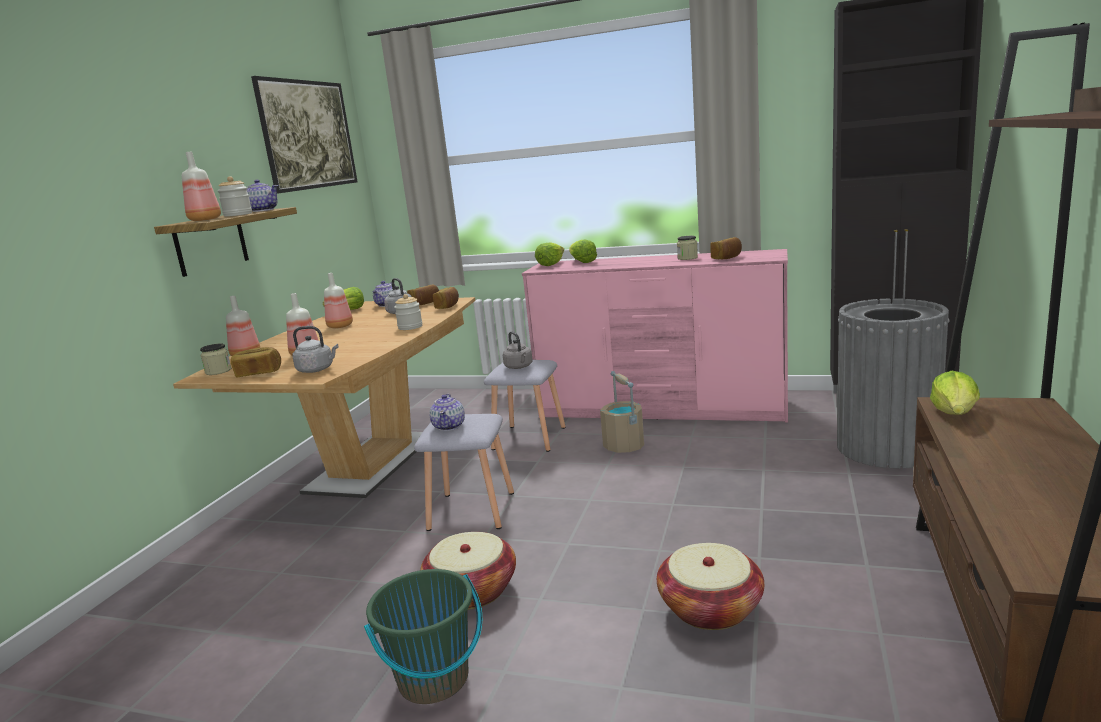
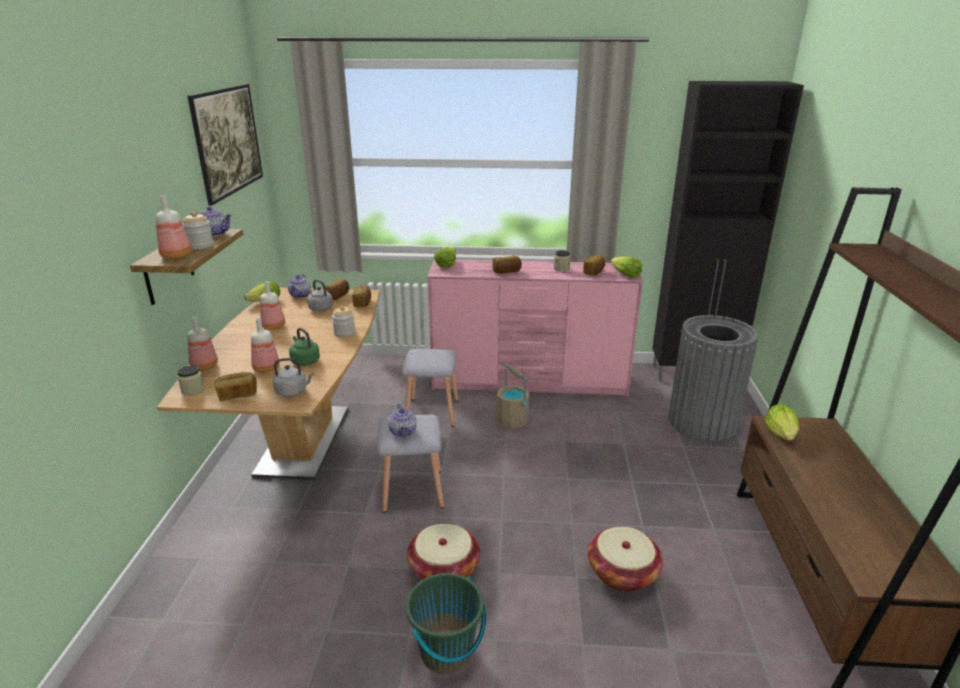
camera: 15 degrees left, 10 degrees up
(349, 348) = (304, 361): none -> green kettle
(519, 367) = (430, 359): grey kettle -> none
(582, 262) = (472, 264): lettuce -> lettuce (625, 275)
(617, 264) = (506, 271): none -> bread

